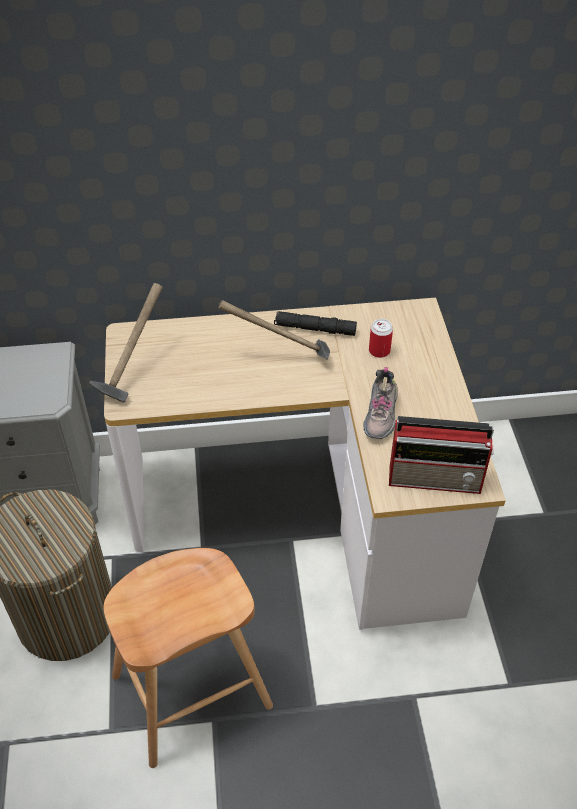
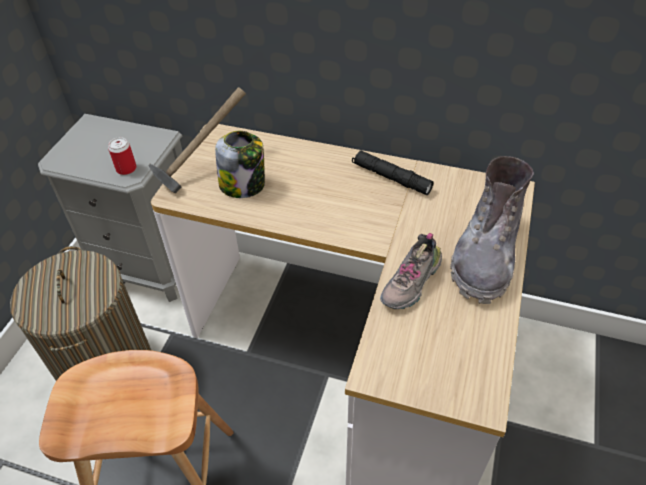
camera: 25 degrees right, 0 degrees up
(184, 375) = (243, 185): none -> jar
(281, 358) = (342, 195): hammer -> none
(379, 351) = (445, 217): can -> can (126, 169)
(427, 373) = (485, 256): none -> grey boot
(437, 478) = (435, 375): radio -> none

